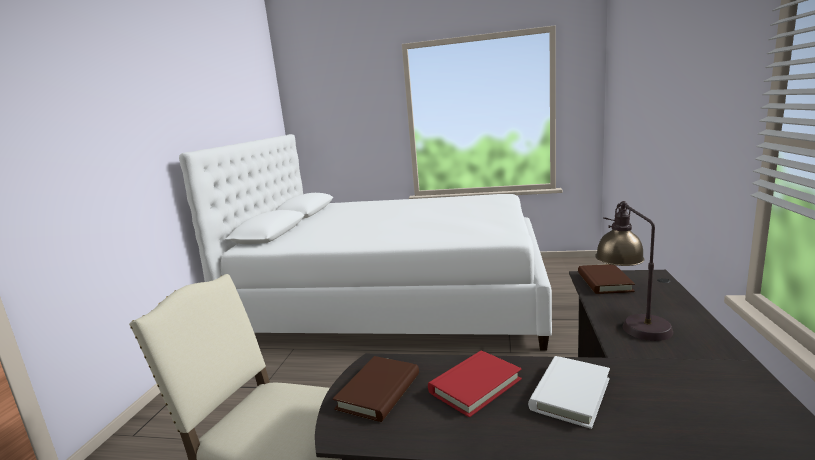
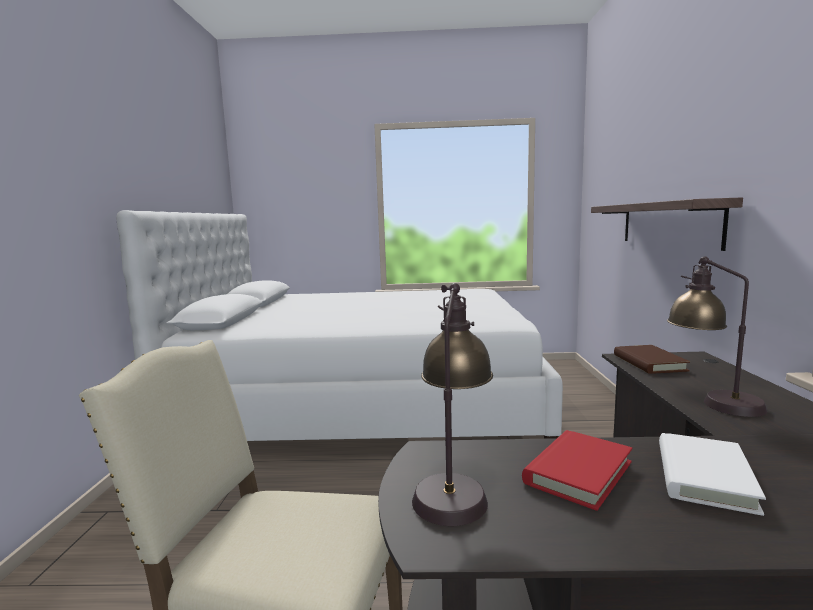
camera: 10 degrees left, 5 degrees down
(379, 391) = (453, 485): brown book -> table lamp
(660, 140) = (667, 223): none -> shelf

